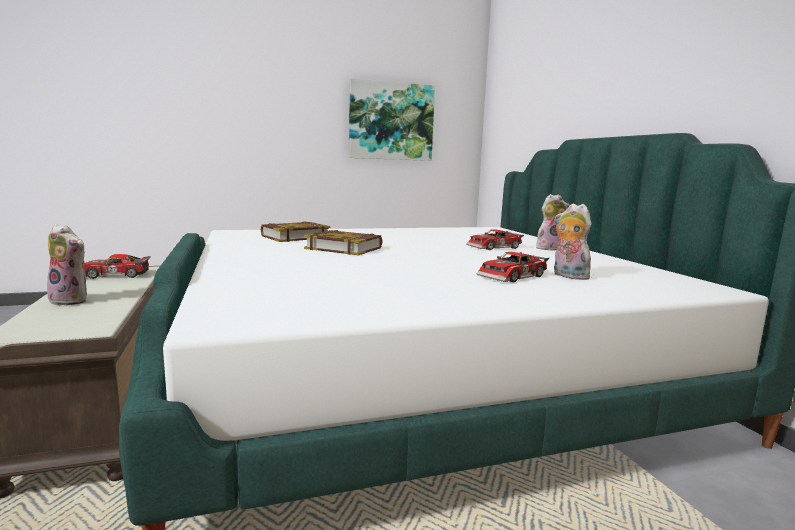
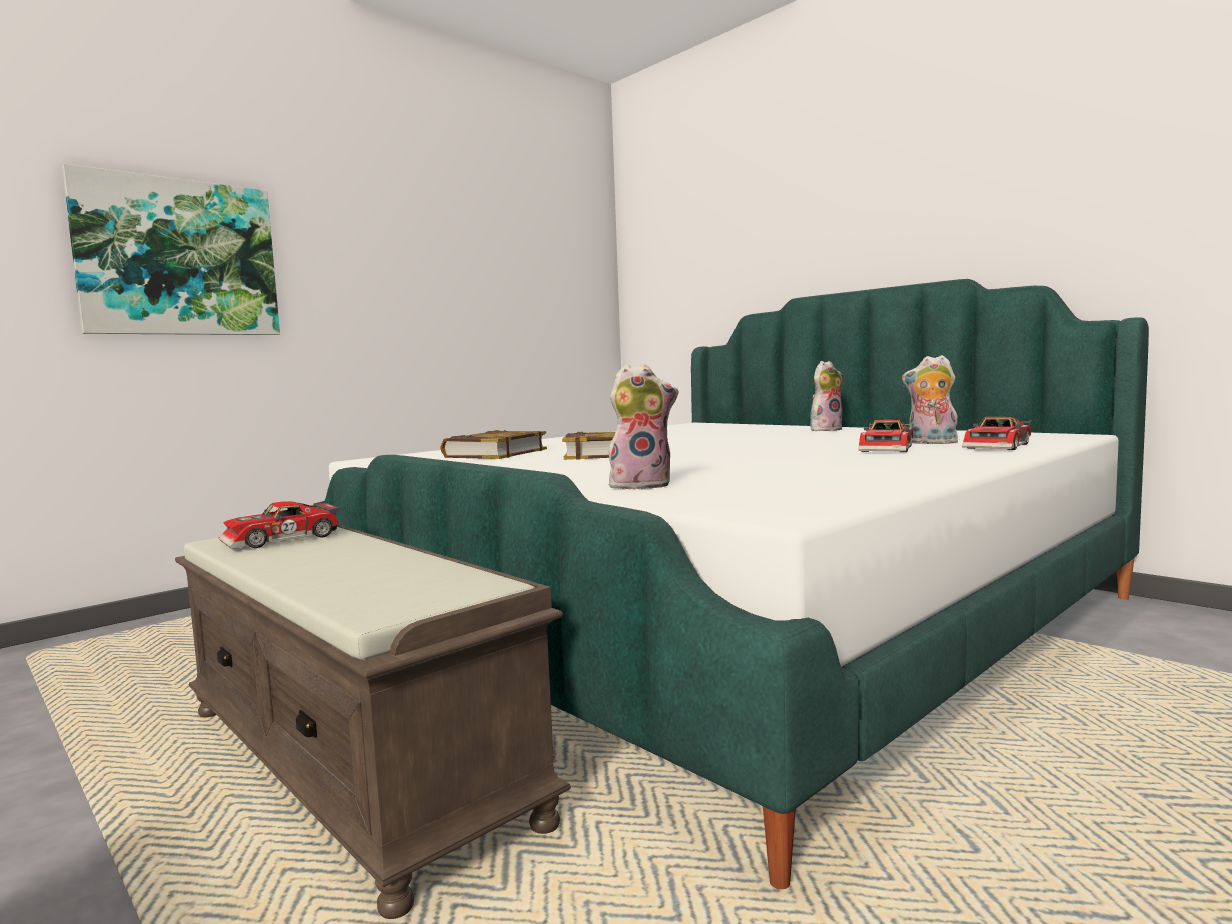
camera: 25 degrees left, 5 degrees down
(72, 300) = (327, 570): plush toy -> plush toy (641, 485)
(391, 121) = (508, 286): picture -> picture (178, 258)
(495, 247) = (771, 435): toy car -> toy car (1000, 446)

